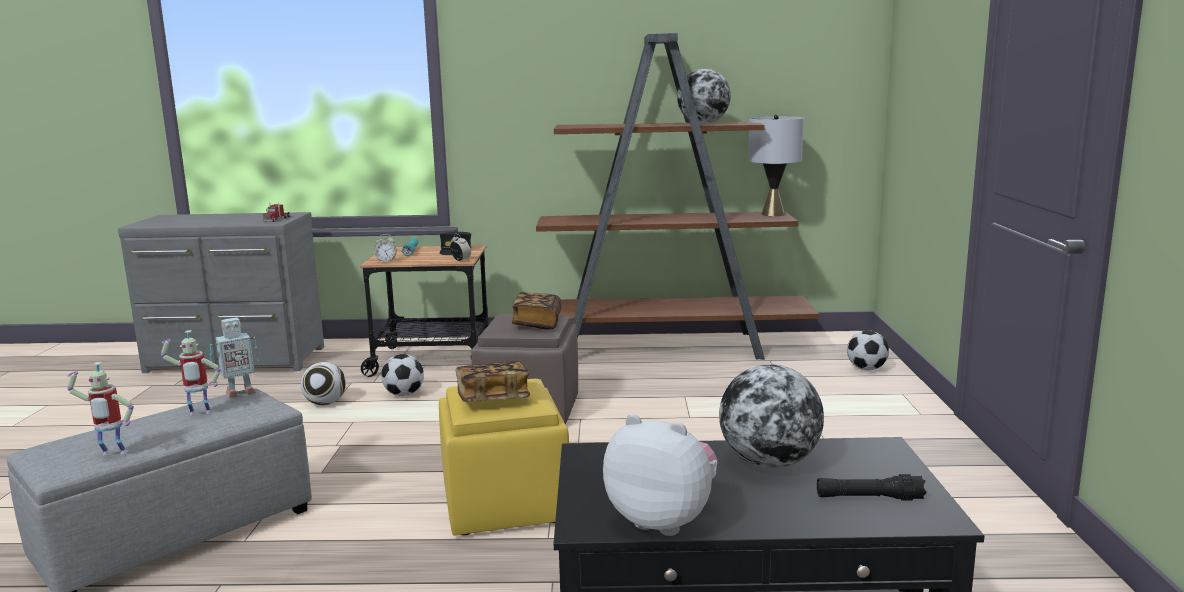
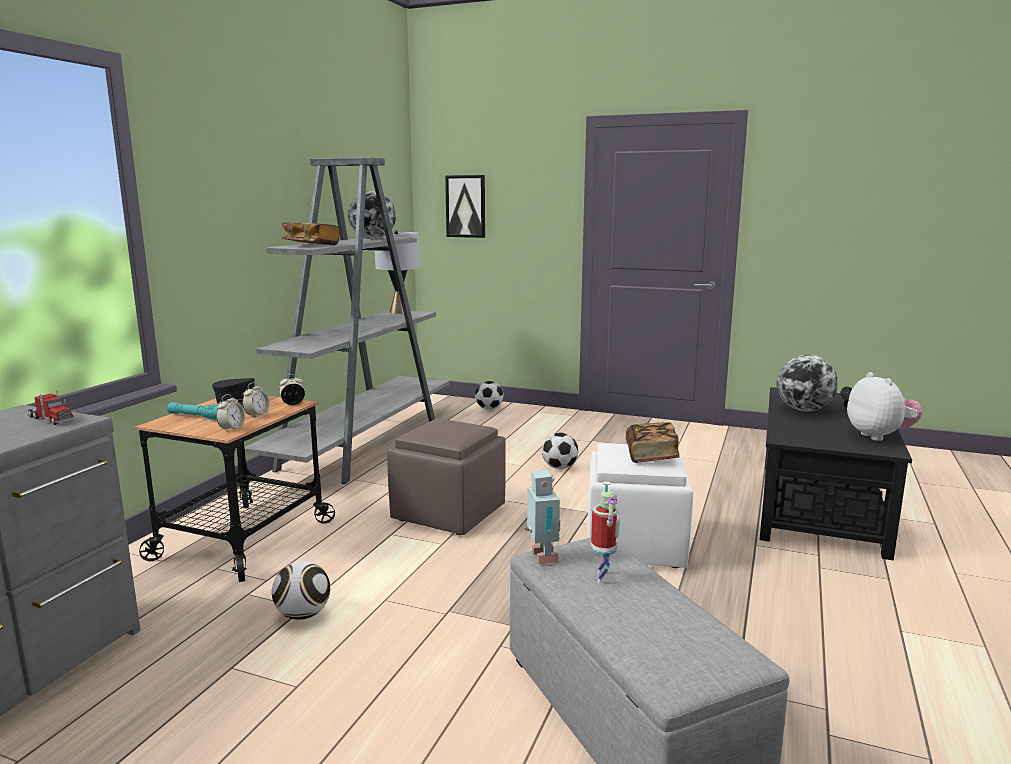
camera: 70 degrees left, 0 degrees up
(112, 455) = (710, 623): toy robot -> none
(404, 394) = (335, 565): football -> football (559, 467)
(424, 259) = (257, 415): none -> alarm clock
(506, 505) = (636, 545): yellow ottoman -> white ottoman
(537, 323) = (460, 426): book -> book (311, 245)
(663, 520) = (879, 436): plush toy -> plush toy turned 120 degrees clockwise
(664, 347) = (363, 446): brown bookcase -> grey bookcase
(911, 85) = (466, 206): none -> picture

